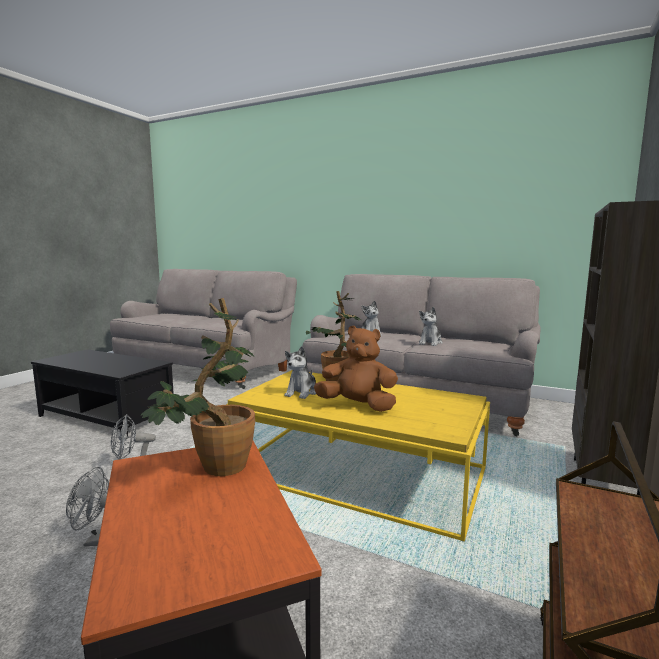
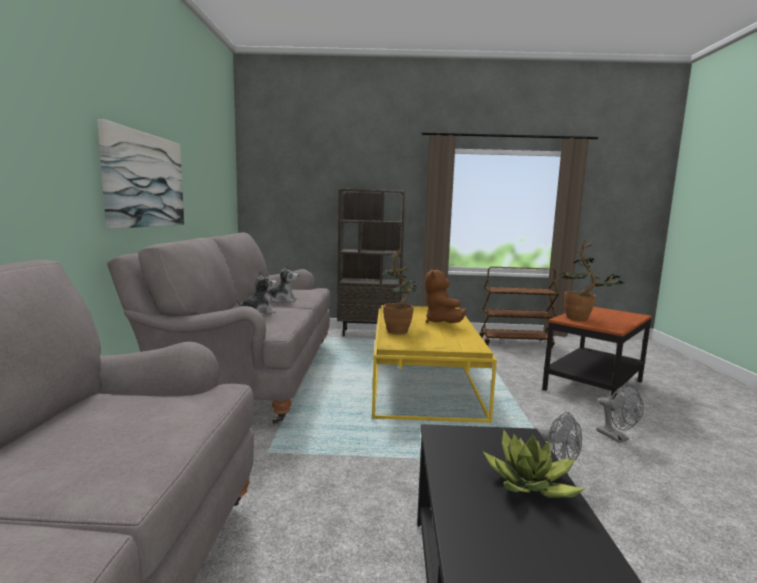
camera: 115 degrees left, 0 degrees up
(100, 365) = (530, 484): none -> potted plant
(302, 392) = (439, 336): plush toy -> none
(404, 233) = (145, 180): none -> picture

